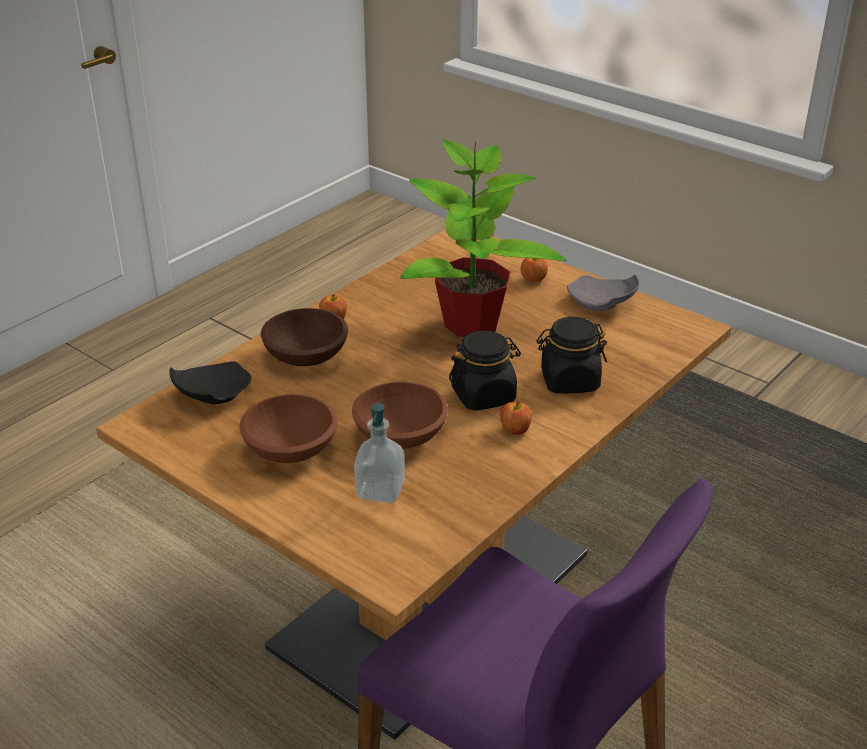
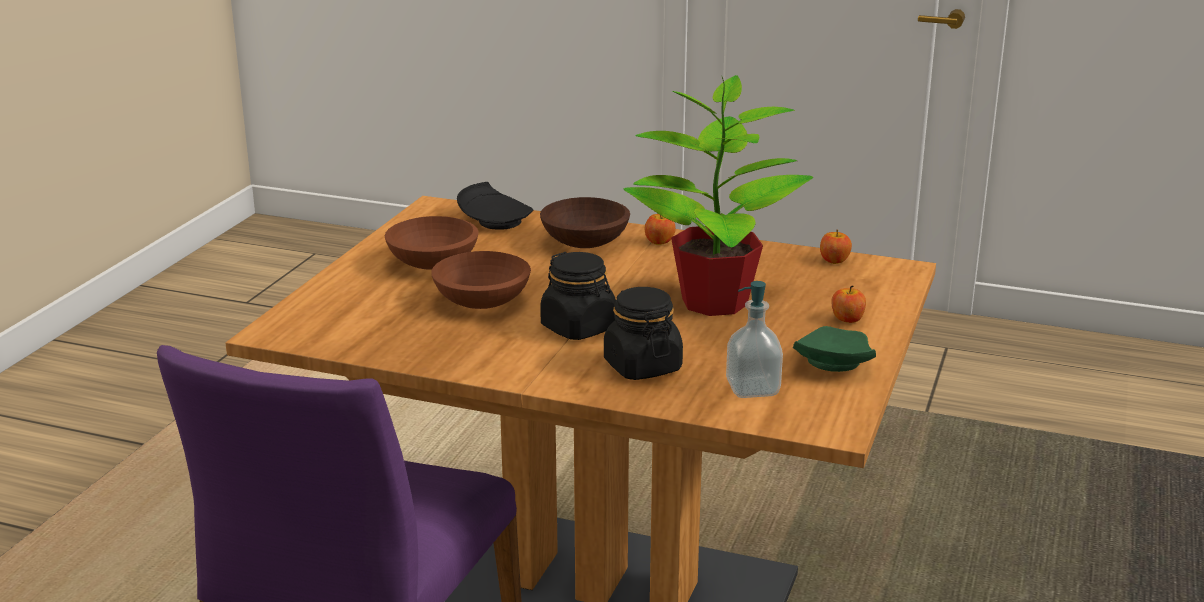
camera: 70 degrees right, 10 degrees down
(380, 490) = (392, 307): soap dispenser -> soap dispenser (752, 388)
(515, 430) = (527, 351): apple -> apple (834, 261)
(602, 304) = (832, 364): grey plate -> green plate

